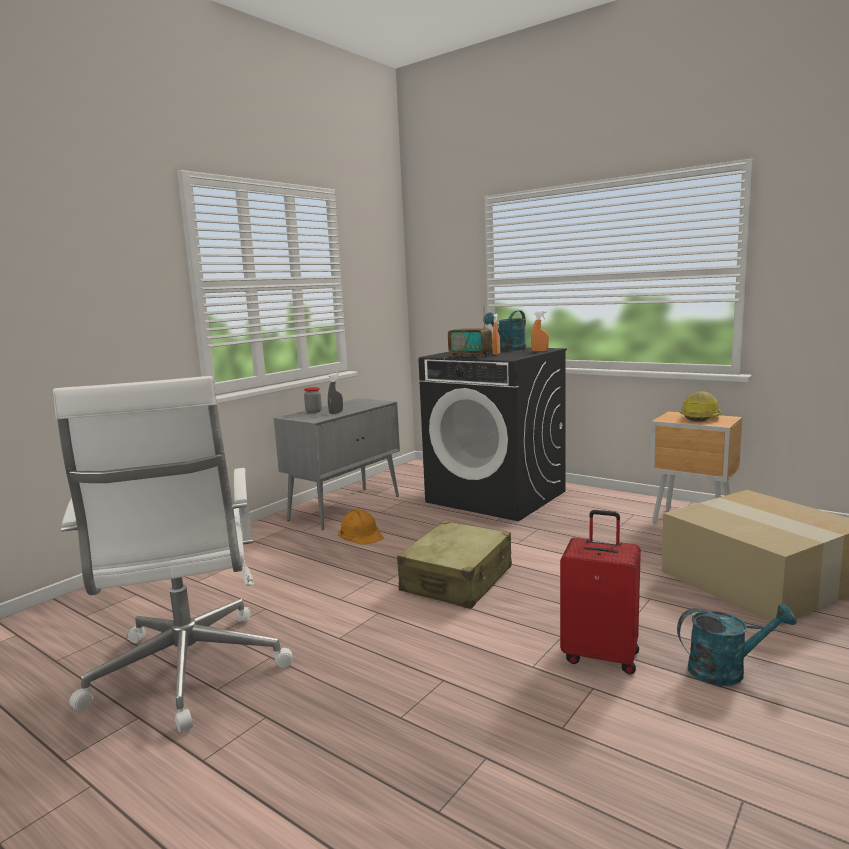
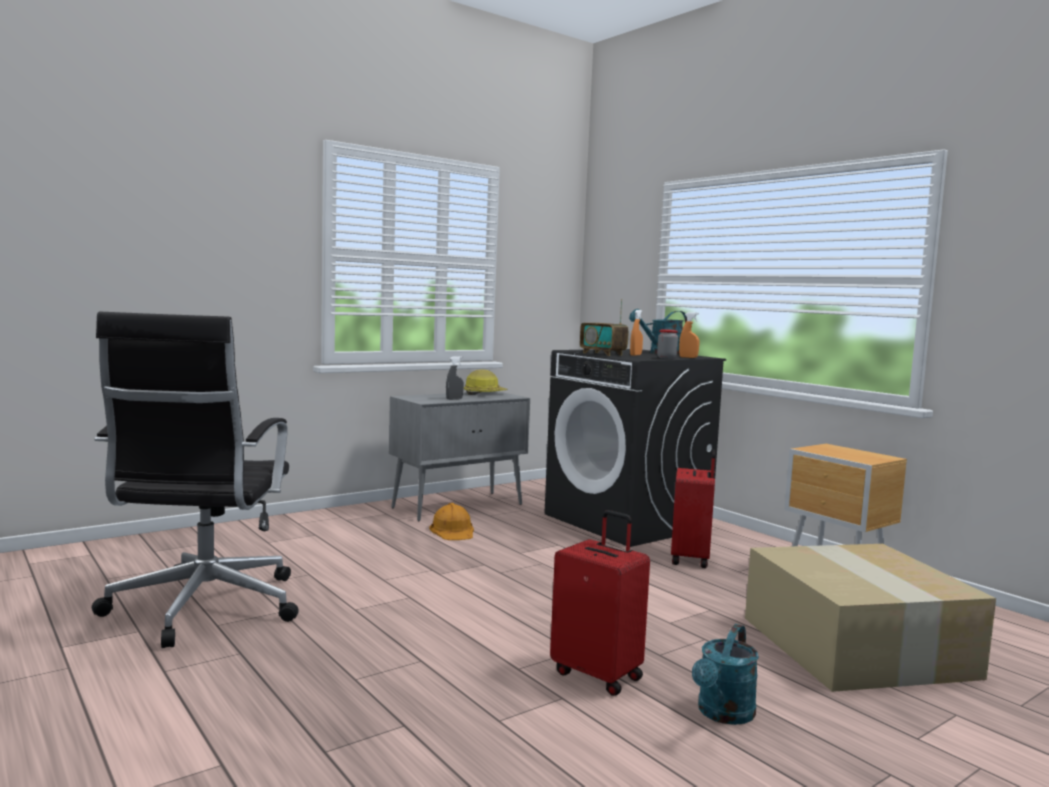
camera: 15 degrees right, 5 degrees down
(187, 673) = (202, 609): white office chair -> black office chair
(313, 411) = (434, 396): jar -> jar (666, 358)
(457, 580) = (513, 585): beige suitcase -> none
(575, 523) = (691, 559): none -> red suitcase
(700, 417) = (853, 452): hard hat -> hard hat (484, 393)
(726, 670) = (723, 714): turquoise watering can -> turquoise watering can turned 105 degrees clockwise

